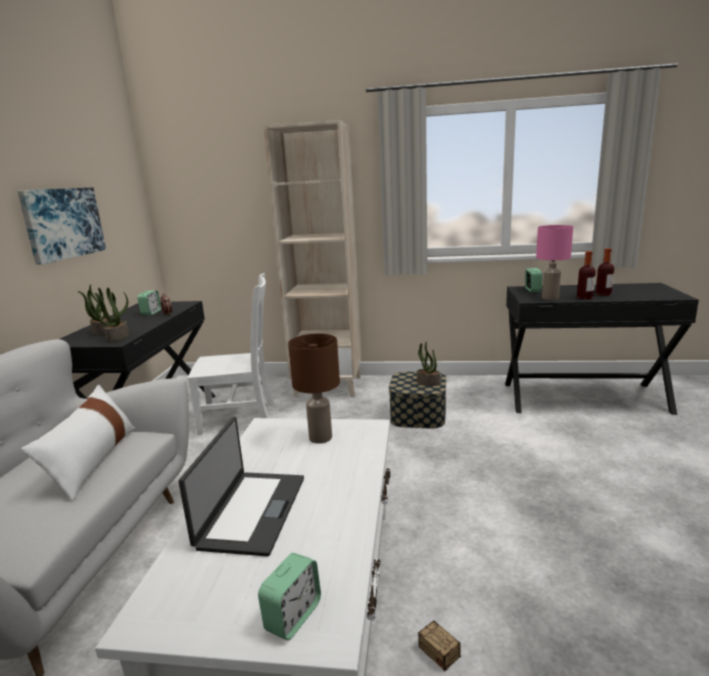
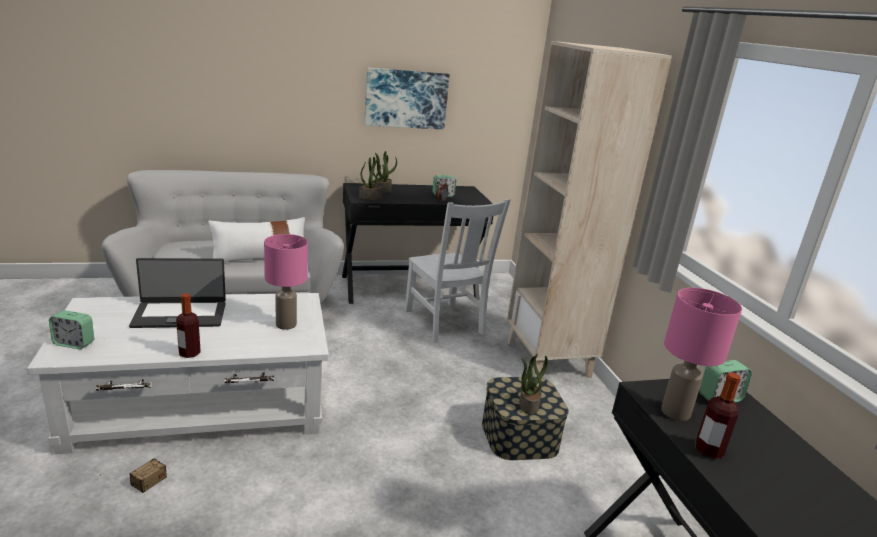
camera: 65 degrees right, 5 degrees up
(320, 438) = (285, 324): brown table lamp -> pink table lamp
(603, 294) = (759, 477): bottle -> bottle (189, 353)

